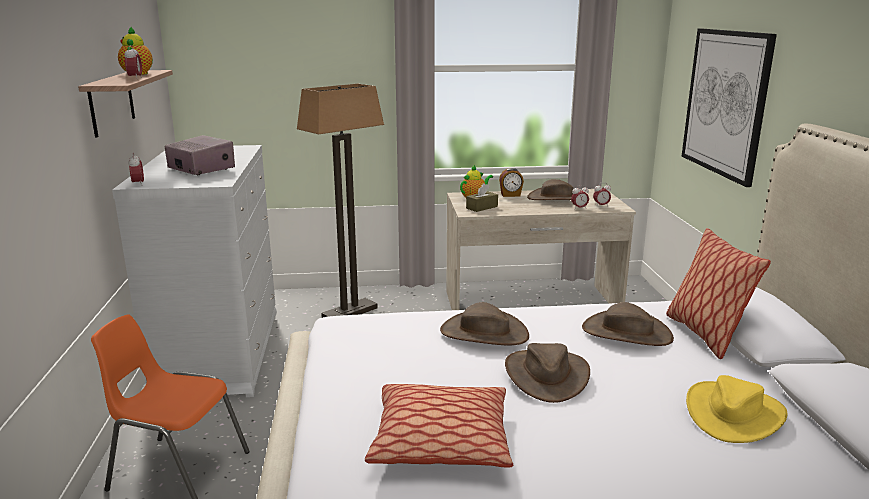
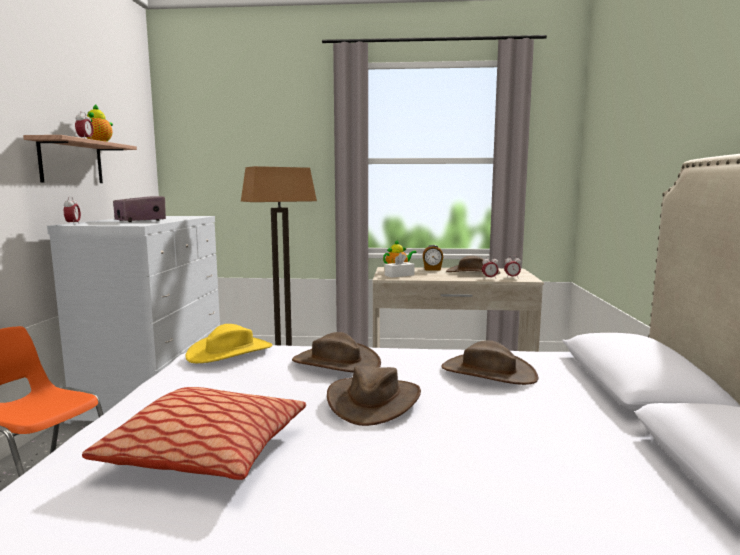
camera: 10 degrees right, 10 degrees down
(482, 207) = (399, 275): brown tissue box -> white tissue box
(704, 334) = (576, 379): pillow -> none
(725, 103) = (626, 174): picture -> none
(733, 413) = (577, 455): yellow hat -> yellow hat (230, 352)

